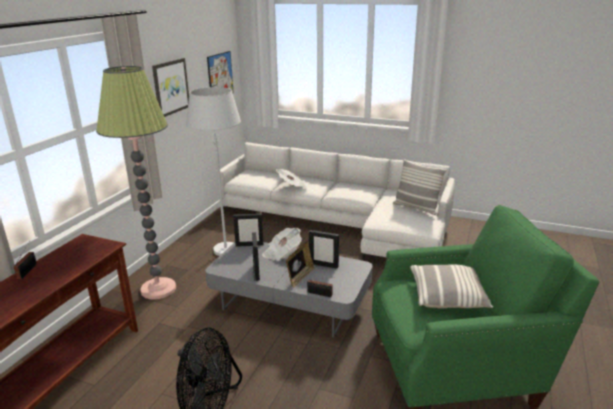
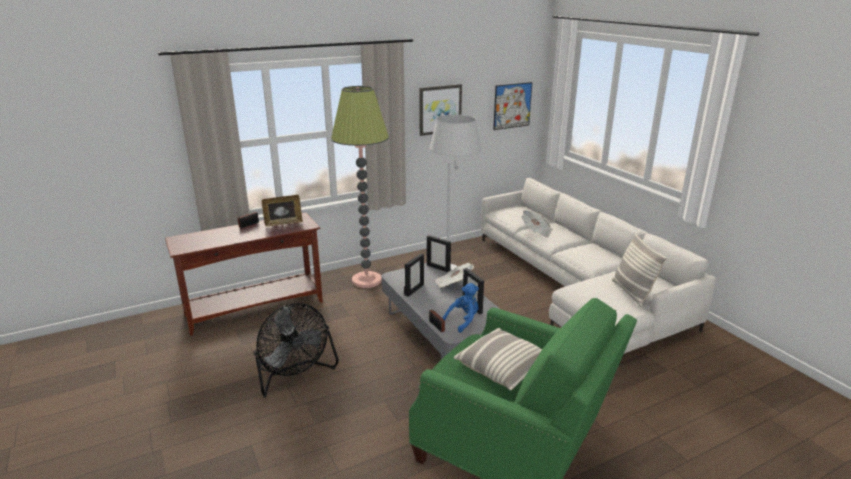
camera: 40 degrees right, 0 degrees up
(300, 277) = (440, 307): picture frame -> picture frame (283, 223)
(333, 279) = (463, 320): none -> blue plush toy

